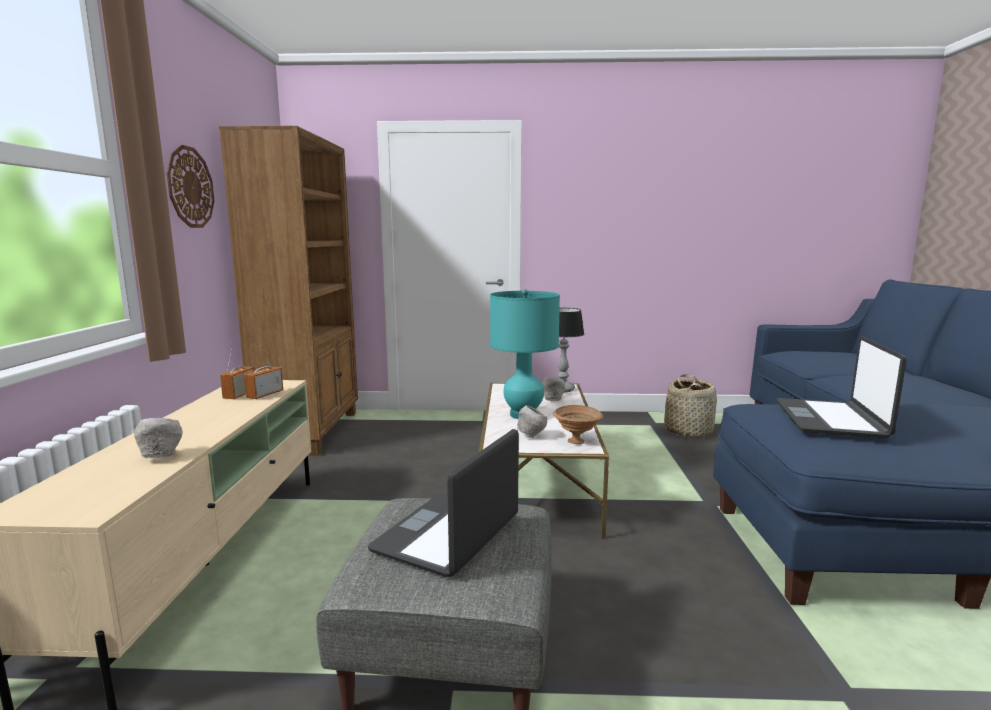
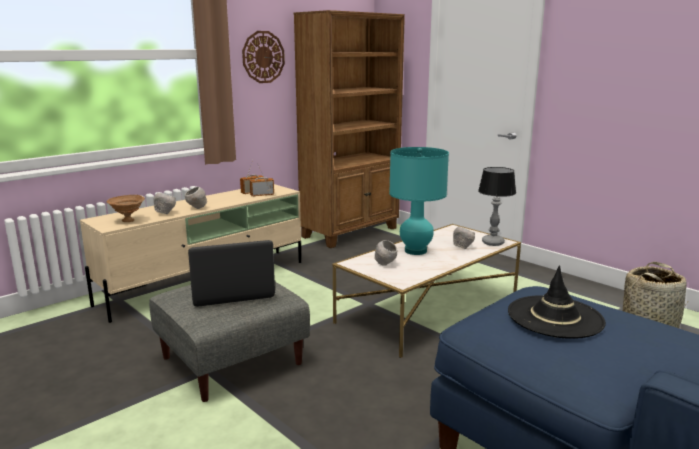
camera: 45 degrees right, 5 degrees up
(202, 434) = (197, 208): none -> grey bowl
(577, 441) = (405, 277): brown bowl -> brown bowl (128, 221)
(831, 419) = (555, 317): laptop -> black hat

